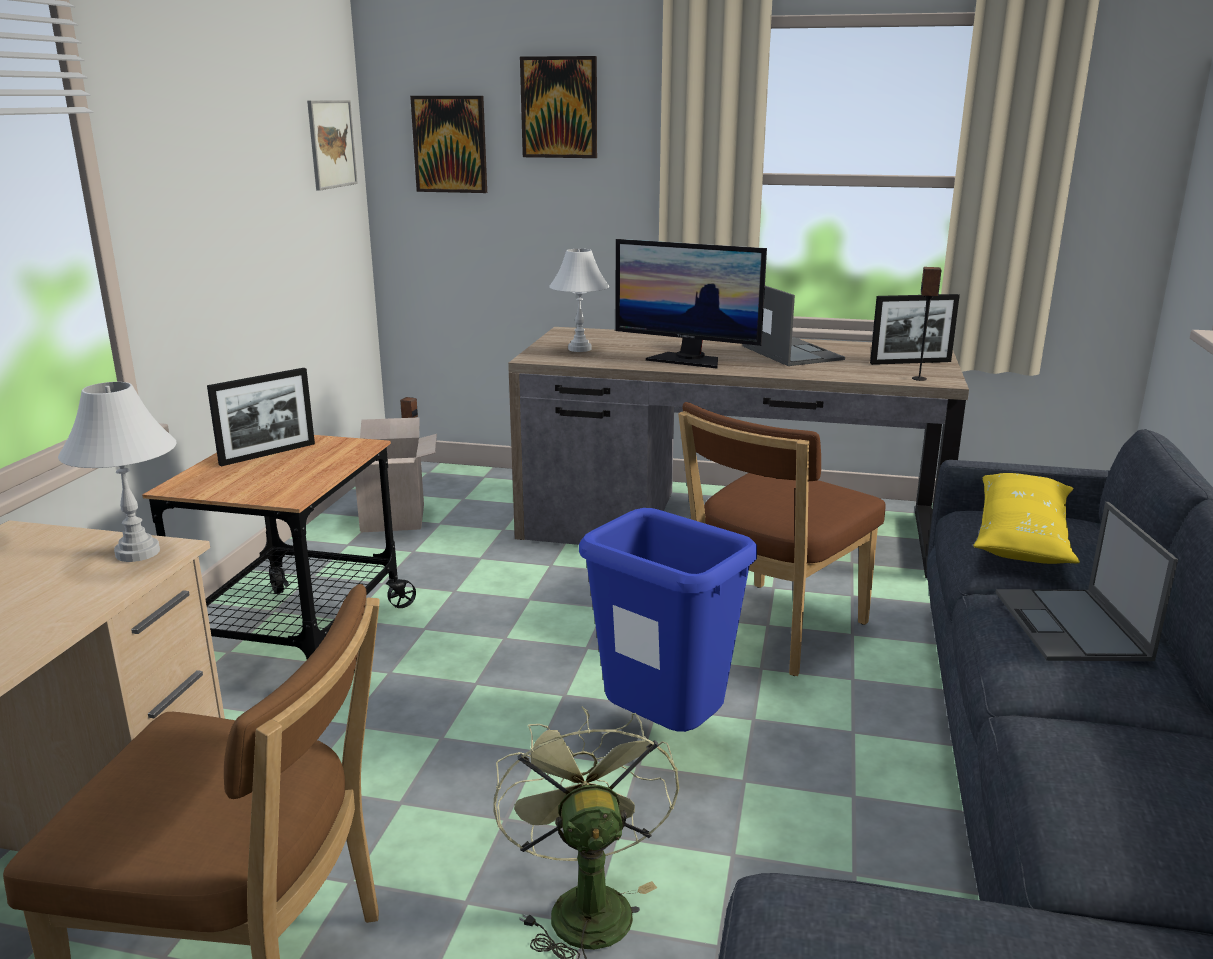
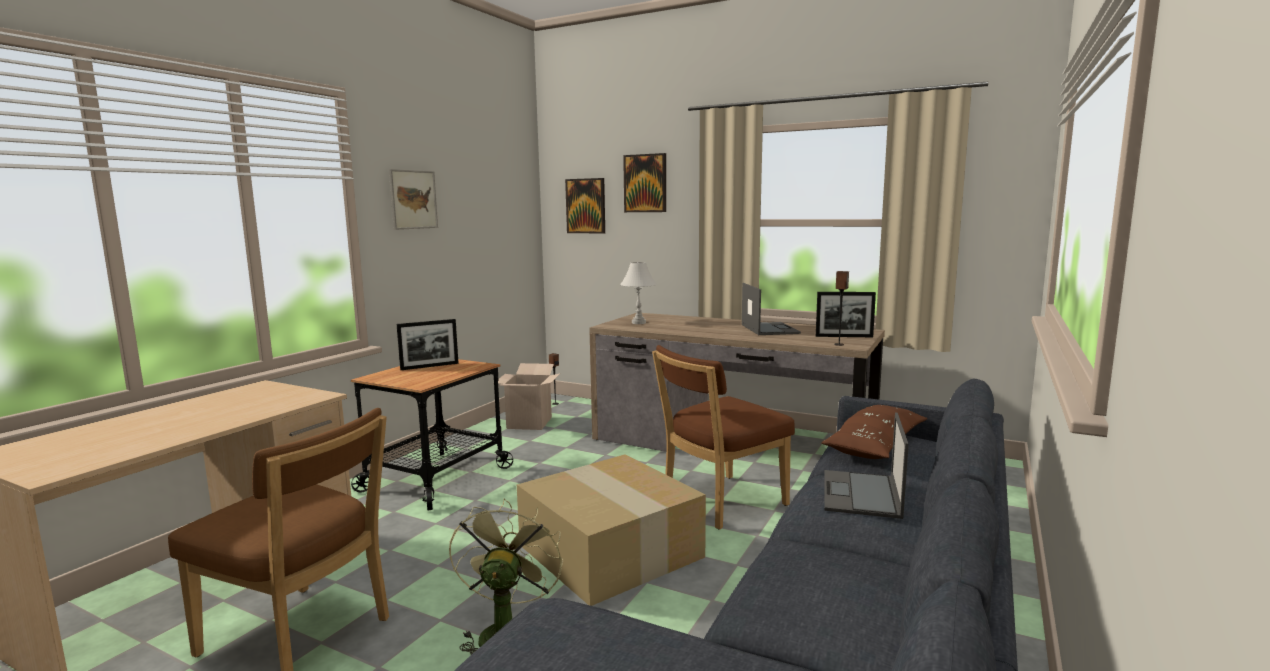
camera: 15 degrees right, 10 degrees down
(138, 552) = (308, 396): white table lamp -> none
(331, 144) = (517, 205): picture -> picture (413, 199)
(664, 735) = (613, 551): blue trash can -> cardboard box
(687, 360) = (698, 330): monitor -> none
(1022, 536) = (875, 445): yellow pillow -> brown pillow

